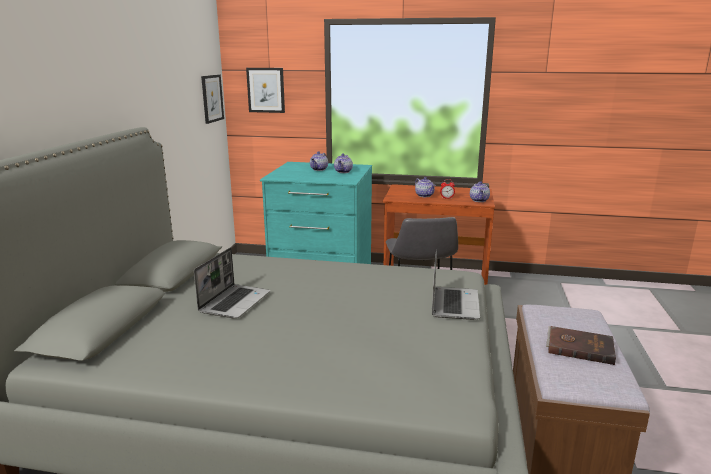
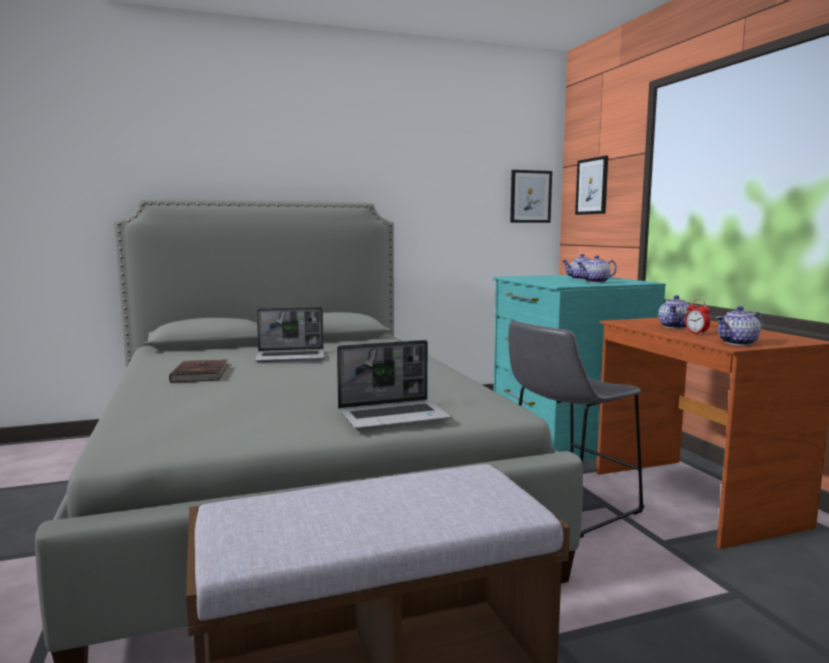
camera: 60 degrees right, 10 degrees down
(579, 347) = (360, 508): brown book -> brown book (201, 374)

